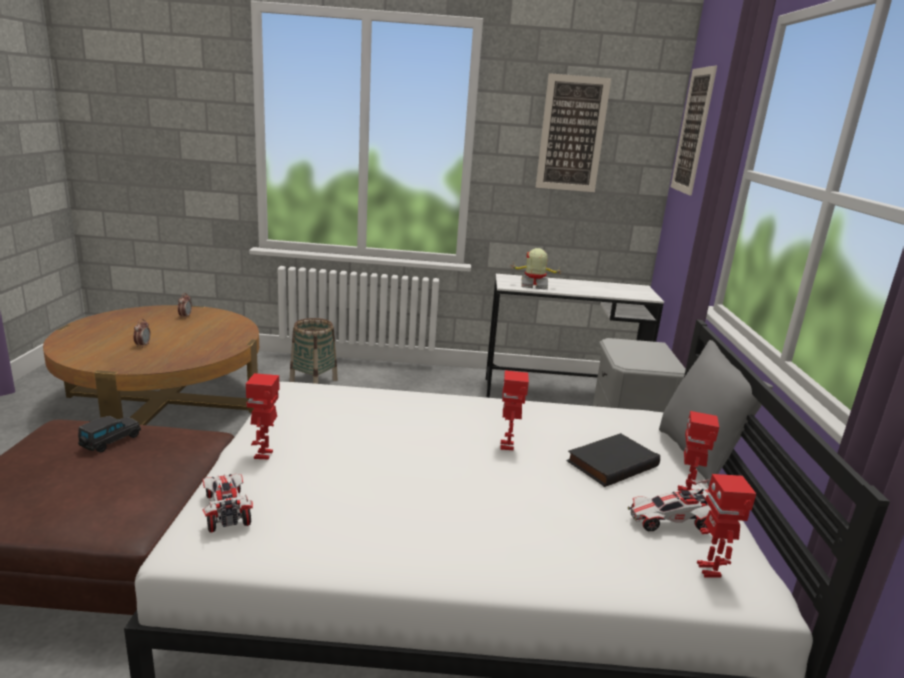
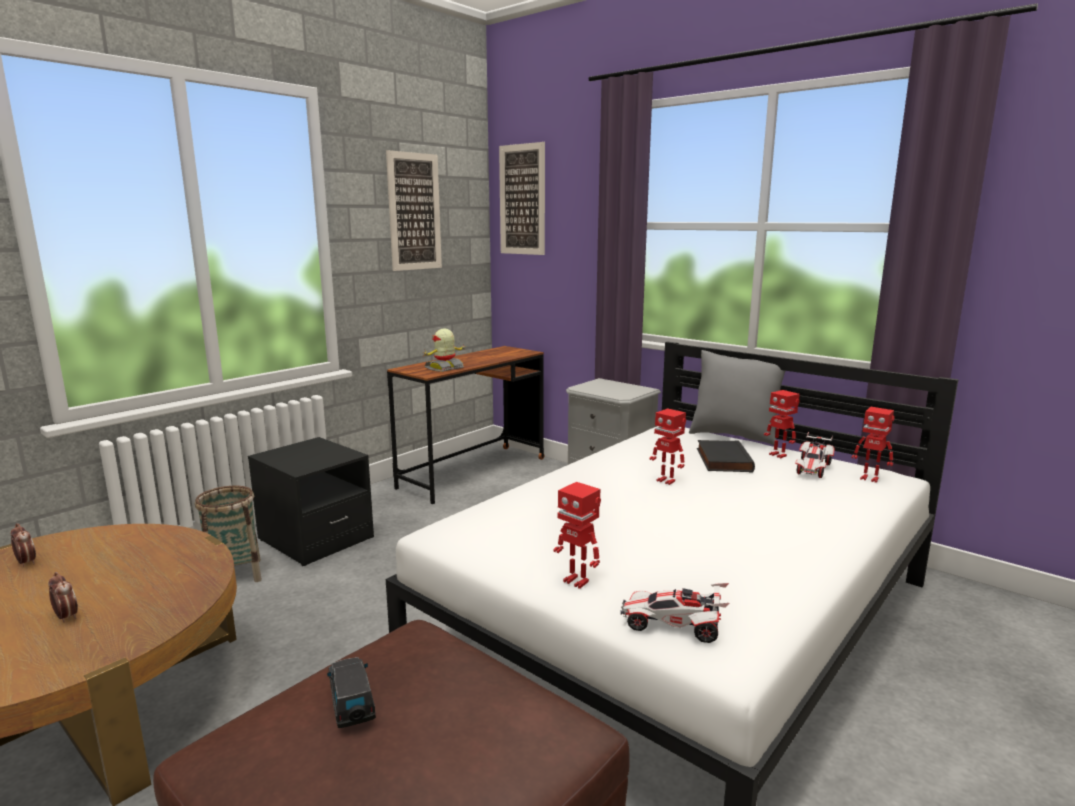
camera: 50 degrees left, 5 degrees down
(382, 384) = (316, 539): none -> black nightstand
(561, 395) = (473, 473): white desk -> brown desk

